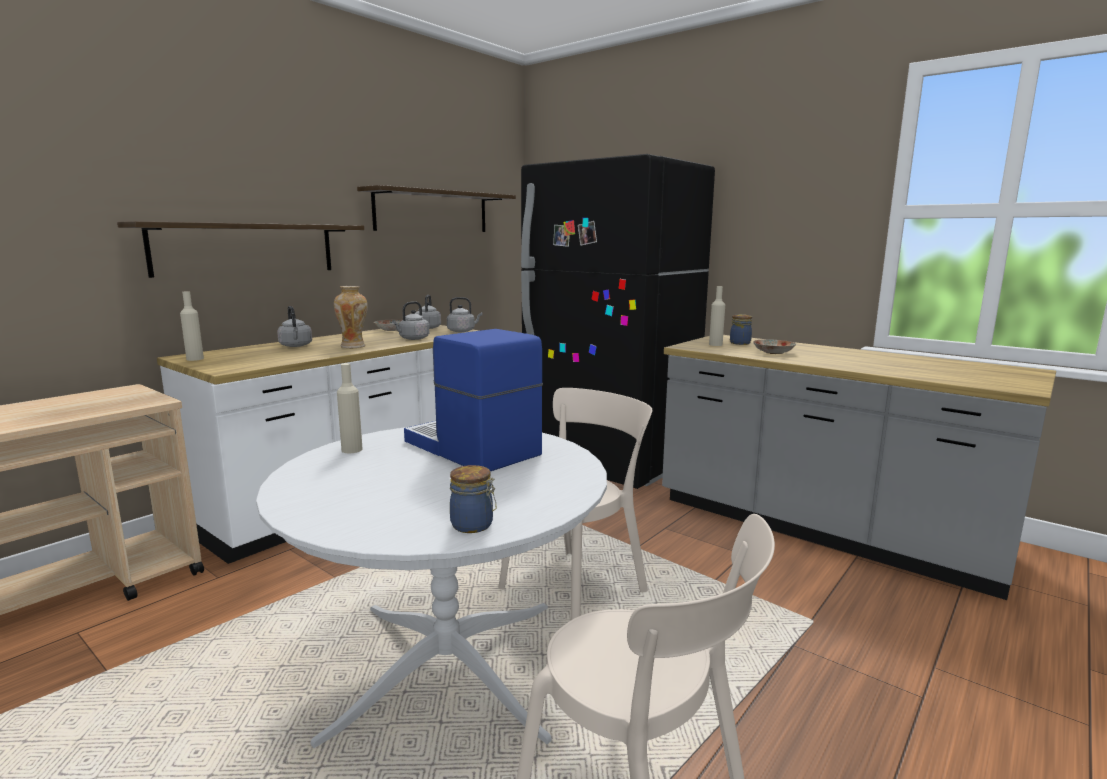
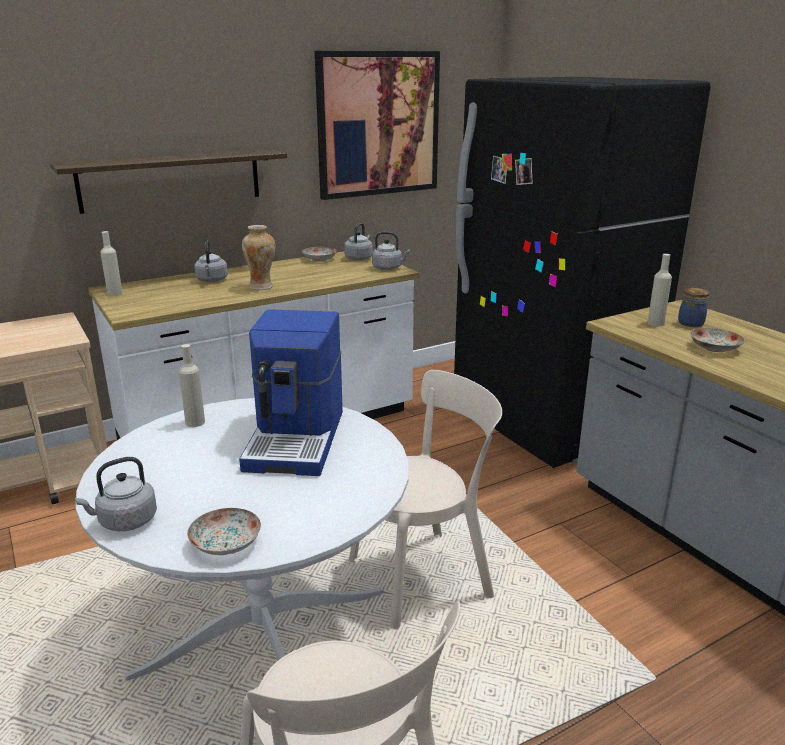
camera: 20 degrees right, 10 degrees up
(412, 339) = (327, 278): grey kettle -> grey kettle (125, 521)
(432, 211) = (378, 124): shelf -> picture
(471, 449) = (297, 439): coffee machine -> coffee machine turned 150 degrees counterclockwise
(473, 525) = (227, 543): jar -> plate

